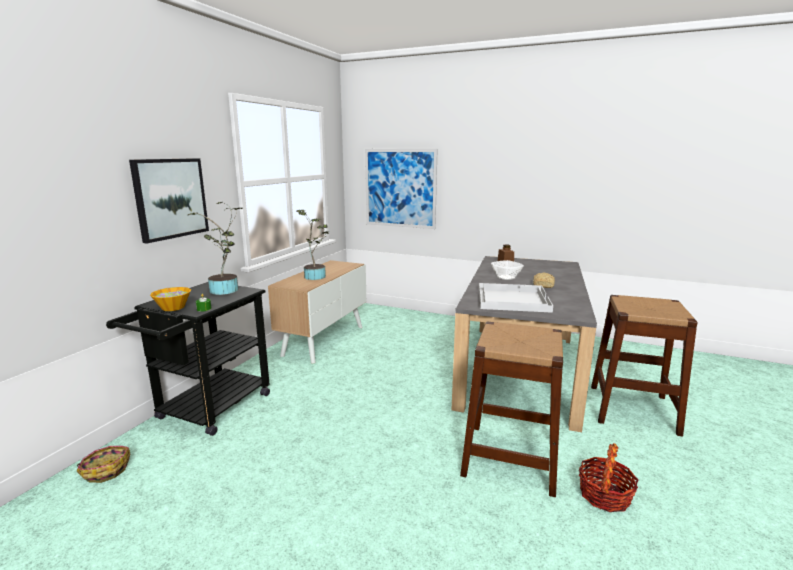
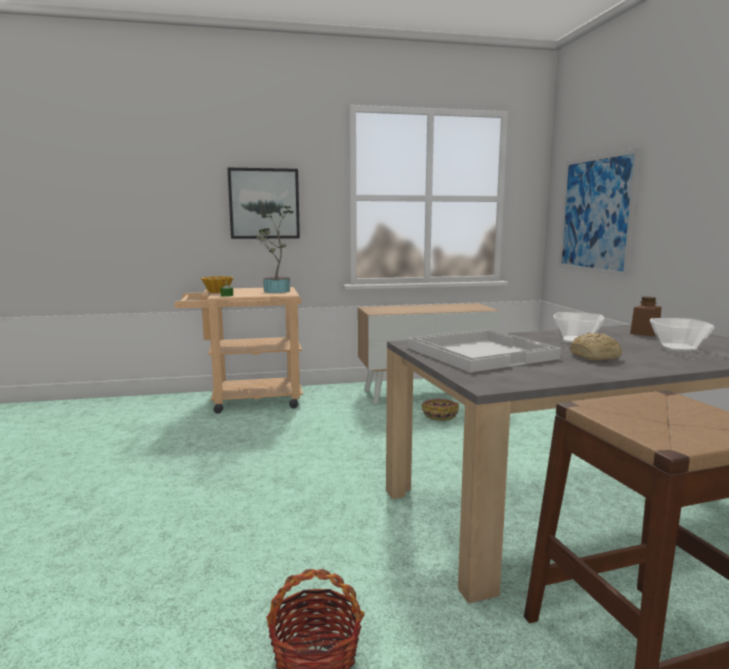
camera: 55 degrees right, 5 degrees down
(106, 470) = (150, 403): basket -> basket (439, 415)
(208, 411) = (247, 400): black cart -> beige cart
(316, 276) = (416, 309): potted plant -> none
(510, 458) = (328, 554): brown stool -> none
(540, 270) = (678, 347): none -> bowl

